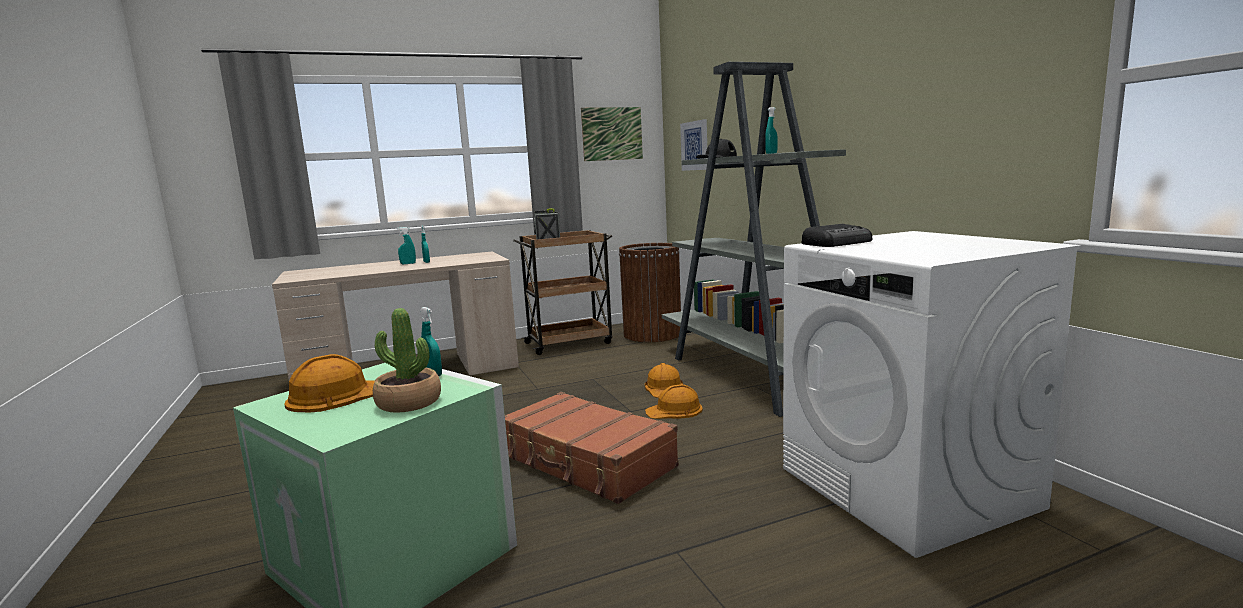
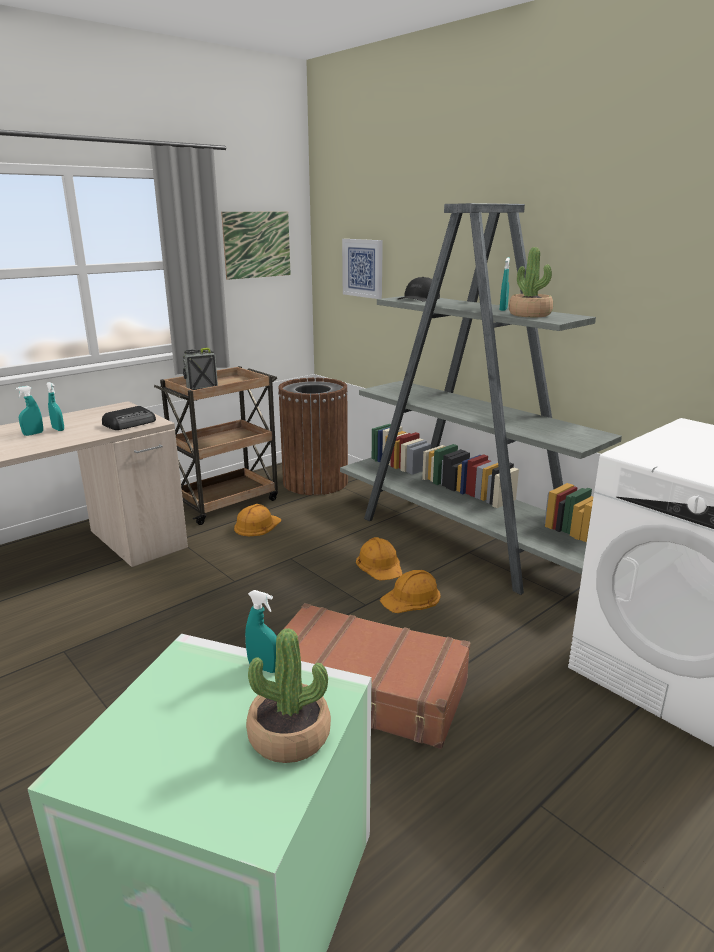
camera: 20 degrees left, 10 degrees up
(336, 396) = (170, 736): orange hard hat -> orange hard hat (257, 525)
(785, 152) = (530, 315): none -> potted plant
(837, 243) = (651, 450): radio -> radio (130, 423)

